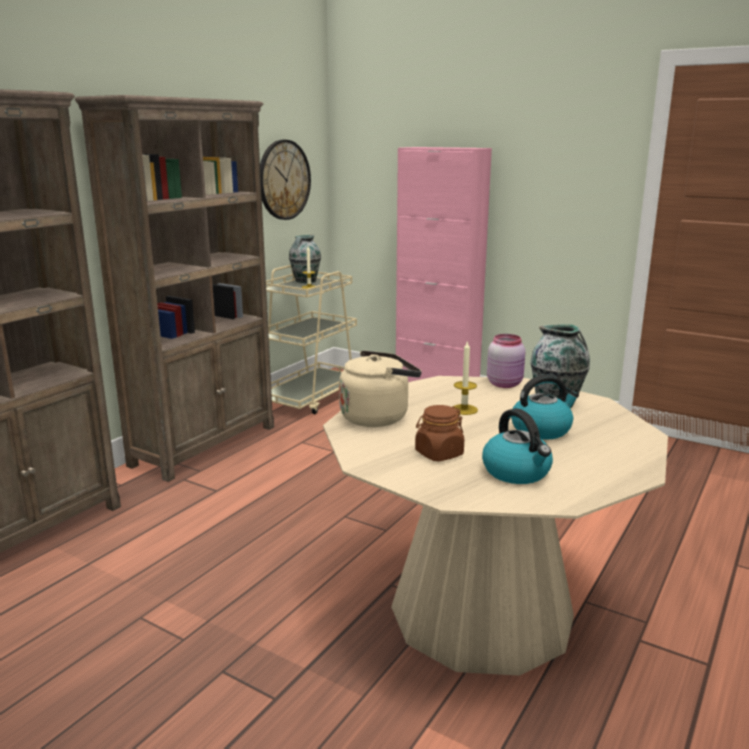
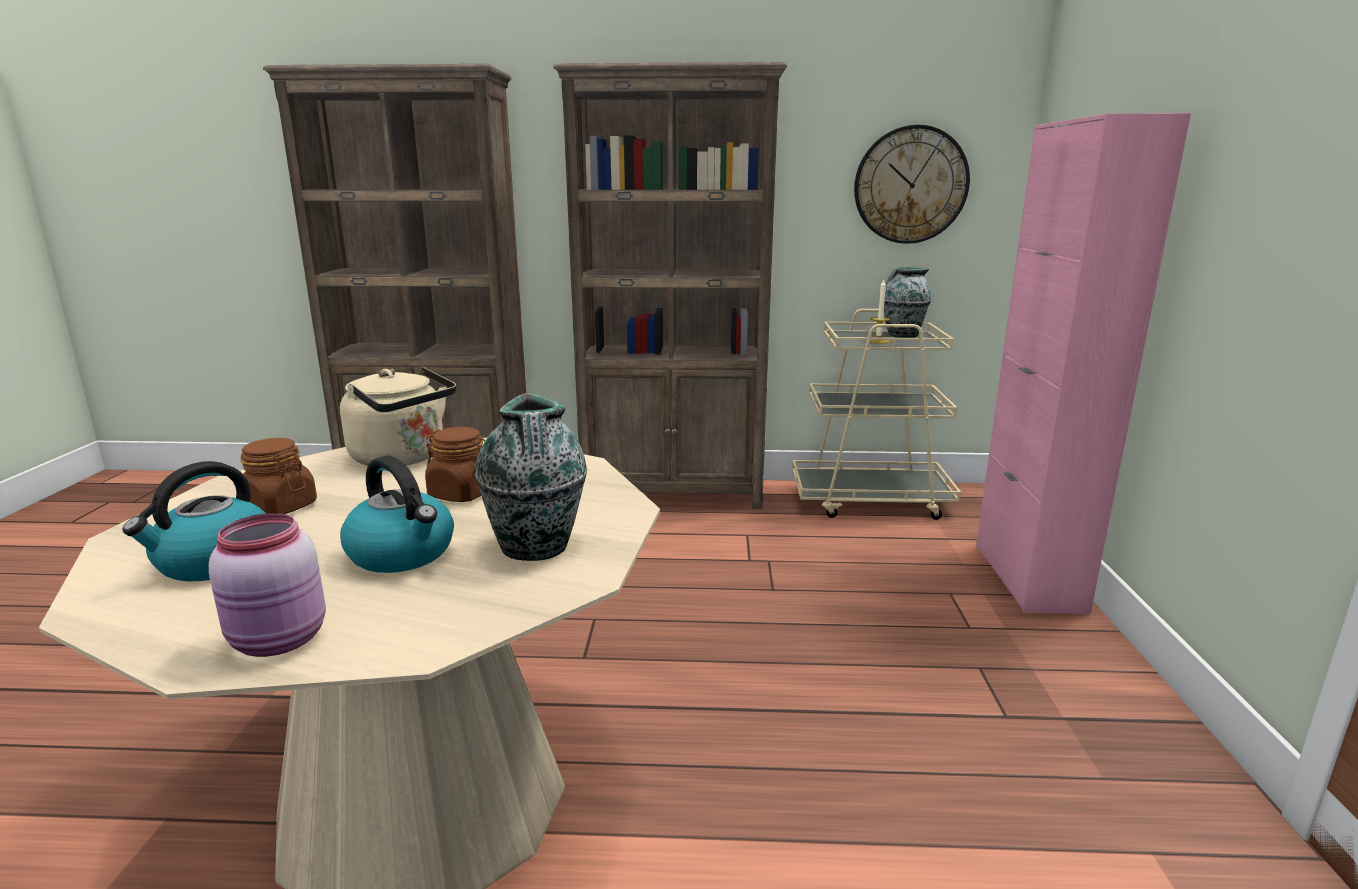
camera: 60 degrees right, 0 degrees up
(464, 409) = (462, 493): candle -> brown jar
(505, 384) = (608, 499): pink jar -> pink jar (280, 641)

